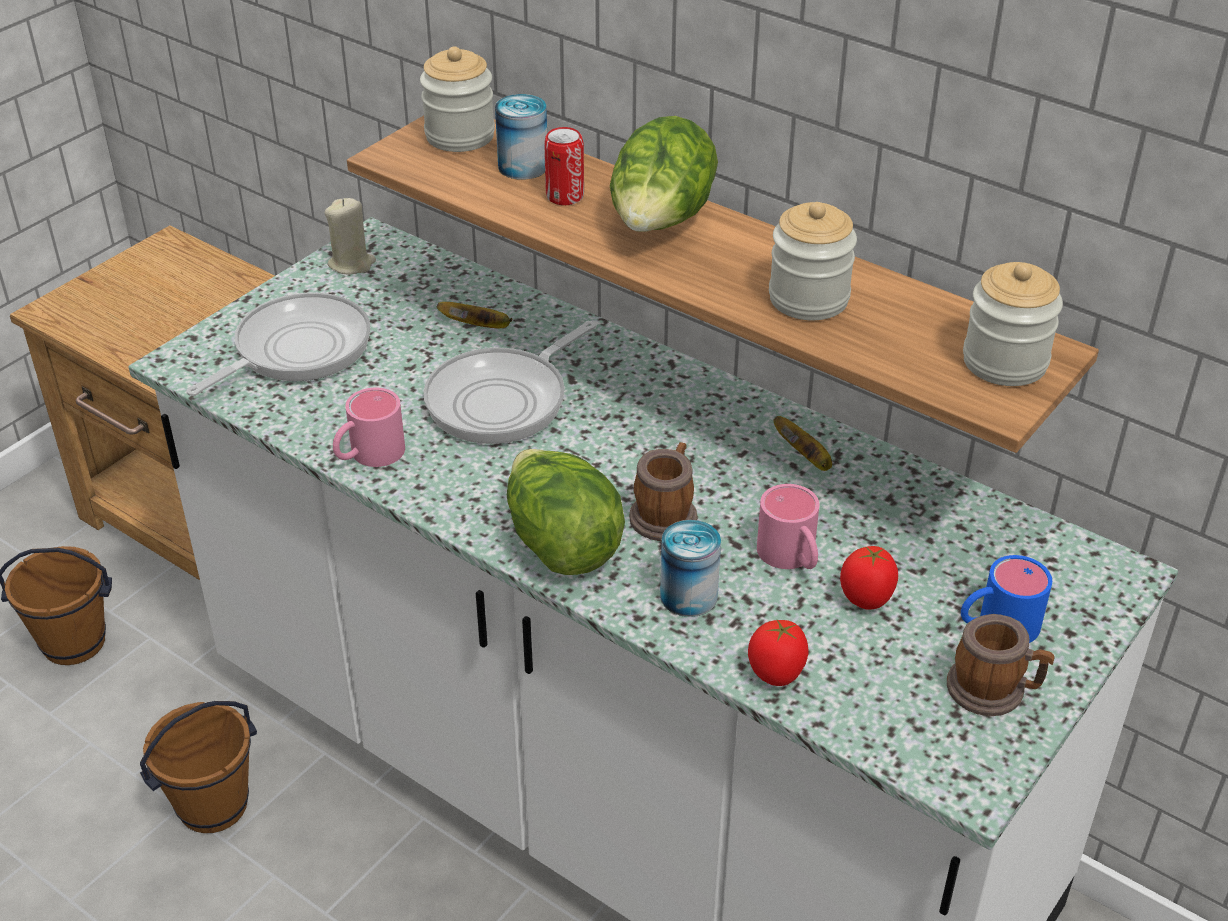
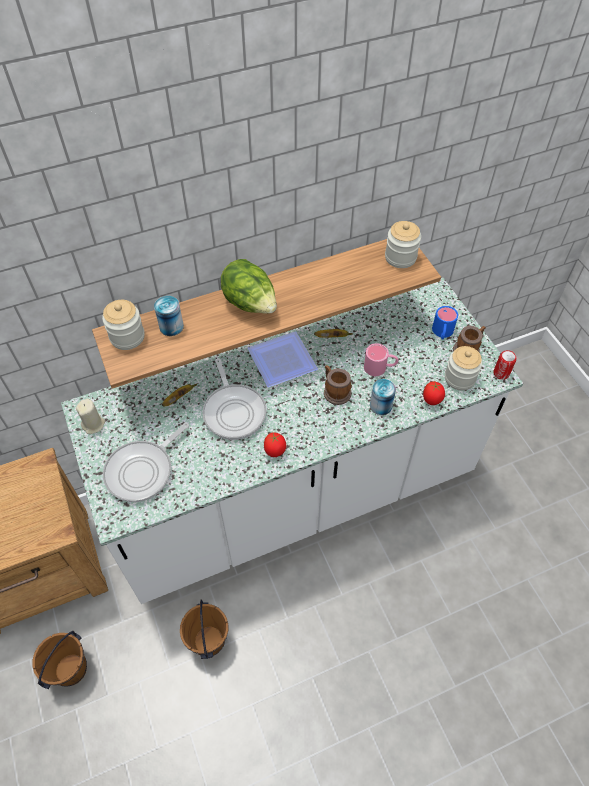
camera: 60 degrees left, 15 degrees up
(296, 350) = (143, 471): frying pan -> frying pan turned 120 degrees counterclockwise
(368, 455) = (236, 472): pink mug -> none
(561, 544) = (331, 430): lettuce -> none
(565, 196) = (206, 323): can -> can (501, 373)
(683, 413) = (283, 359): none -> plate
(808, 299) = (330, 286): jar -> jar (459, 378)
(866, 601) = (412, 359): tomato -> tomato (275, 451)

